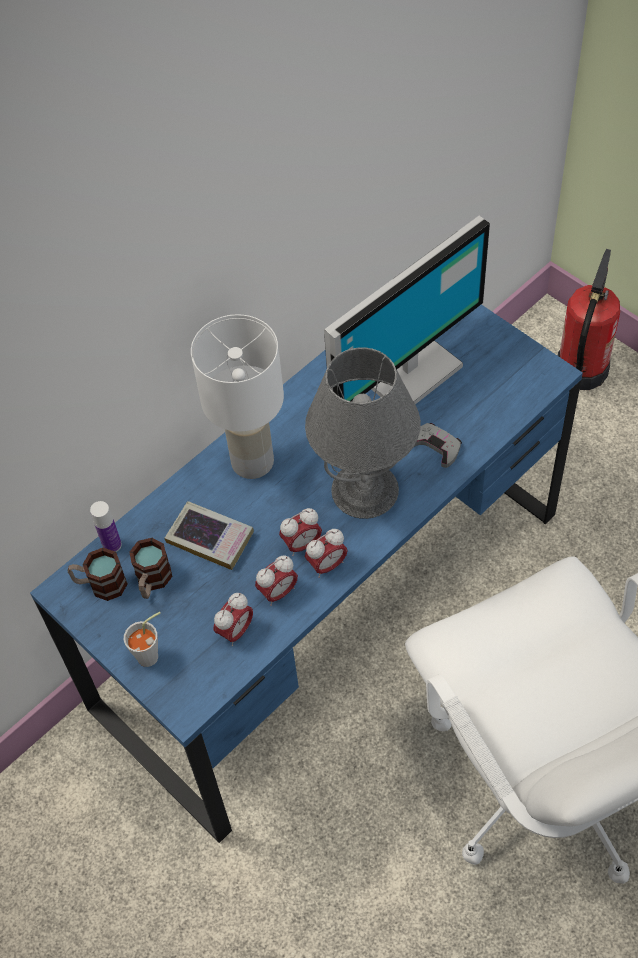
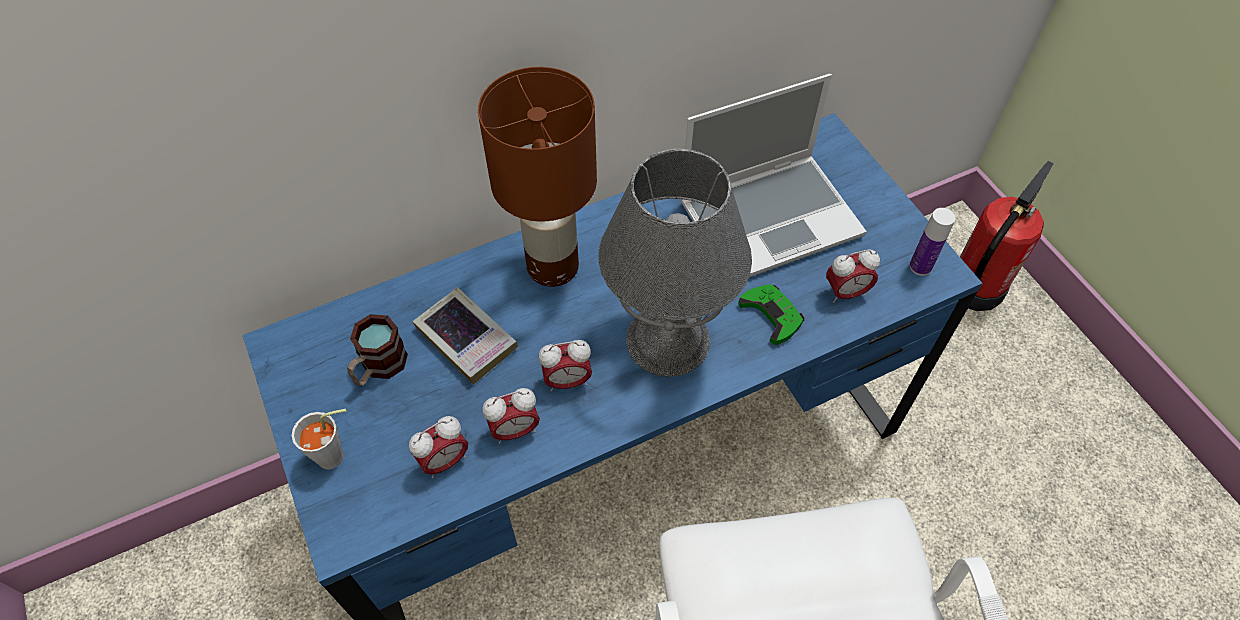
camera: 15 degrees right, 0 degrees up
(100, 584) = (321, 351): mug -> none
(112, 545) = (356, 310): bottle -> bottle (920, 266)
(254, 462) = (554, 267): white table lamp -> brown table lamp
(327, 565) = (586, 416): alarm clock -> alarm clock (845, 293)
(407, 370) = (770, 217): monitor -> laptop
(435, 446) = (771, 315): grey game controller -> green game controller

